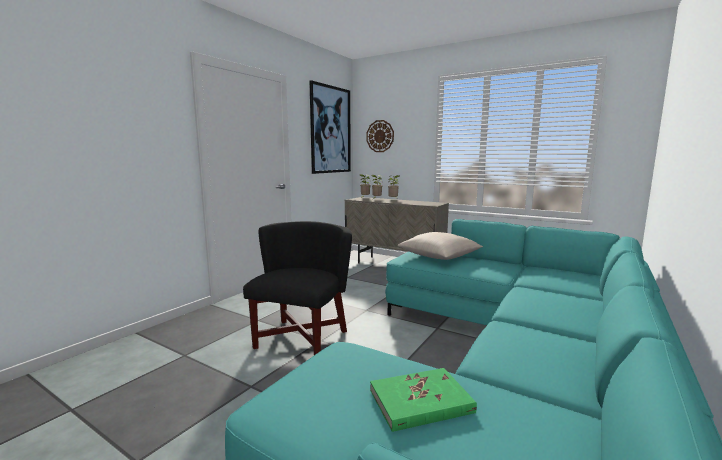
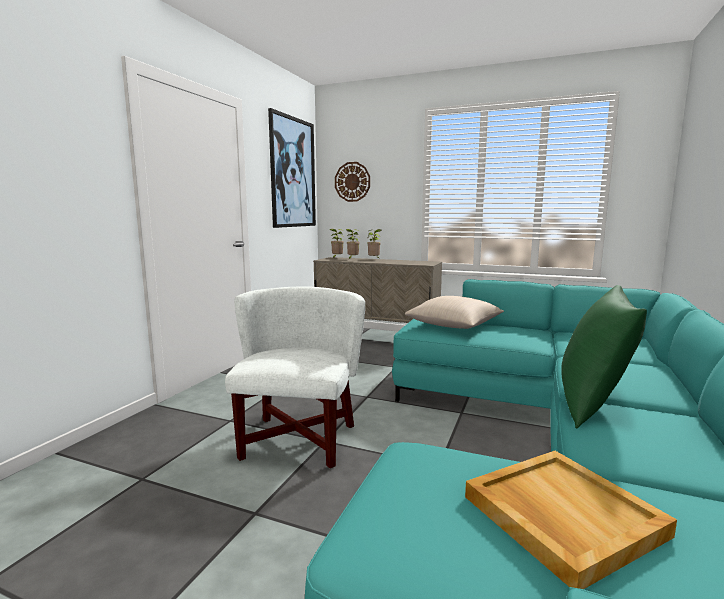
camera: 10 degrees left, 0 degrees up
(301, 338) = (298, 440): black armchair -> white armchair
(421, 402) = (560, 515): green book -> beige tray
(510, 326) = (592, 404): none -> green pillow

